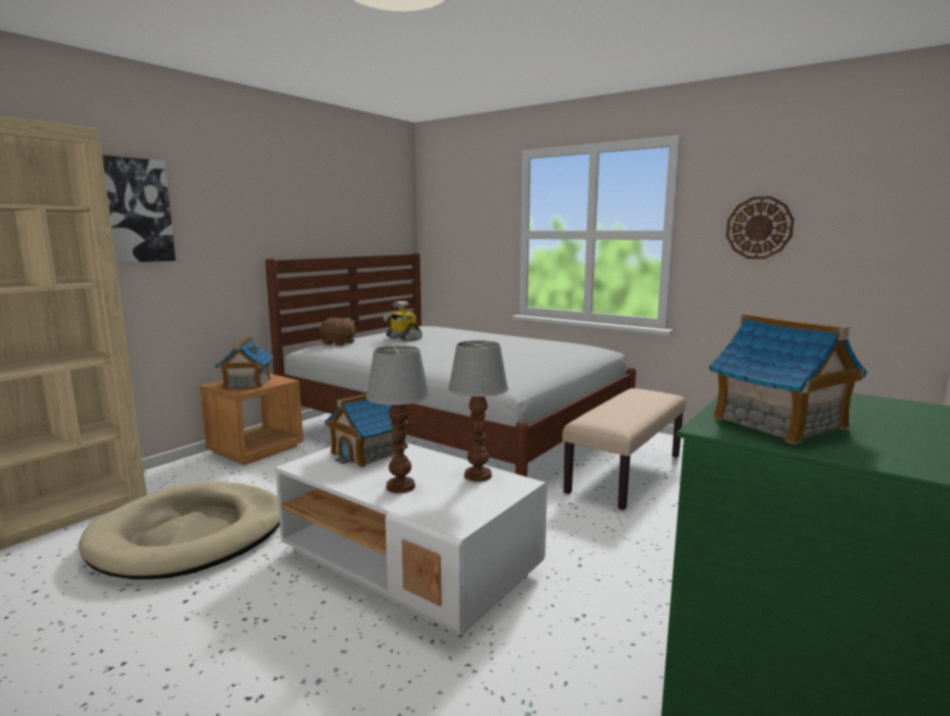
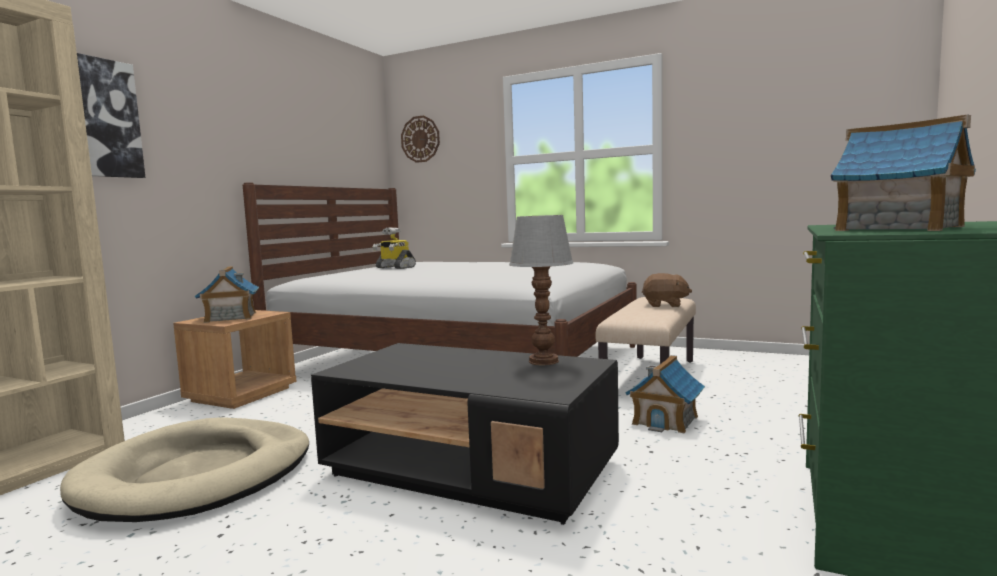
camera: 10 degrees left, 5 degrees down
(338, 343) = (326, 275): brown plush toy -> brown plush toy (665, 305)
(367, 453) = (409, 356): toy house -> toy house (665, 420)
(401, 487) = (468, 375): table lamp -> none
(409, 562) = (471, 469): white coffee table -> black coffee table
(759, 228) = (744, 134): wall clock -> wall clock (420, 139)

